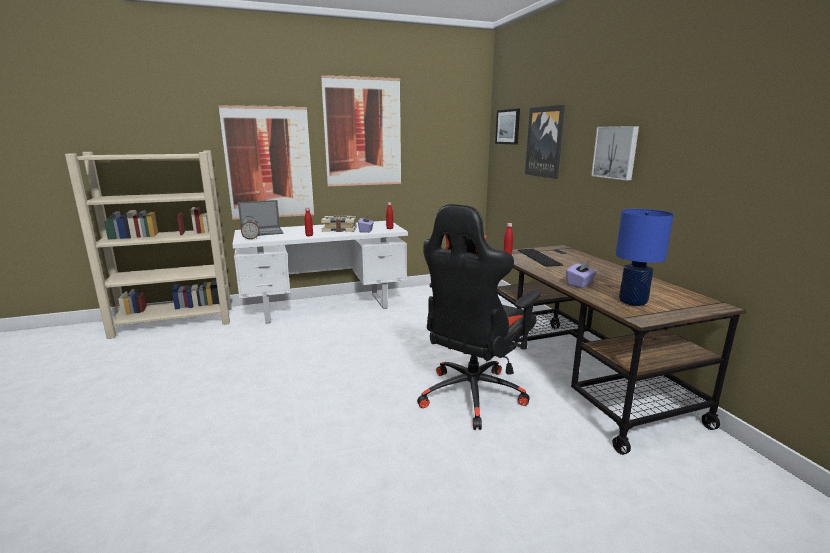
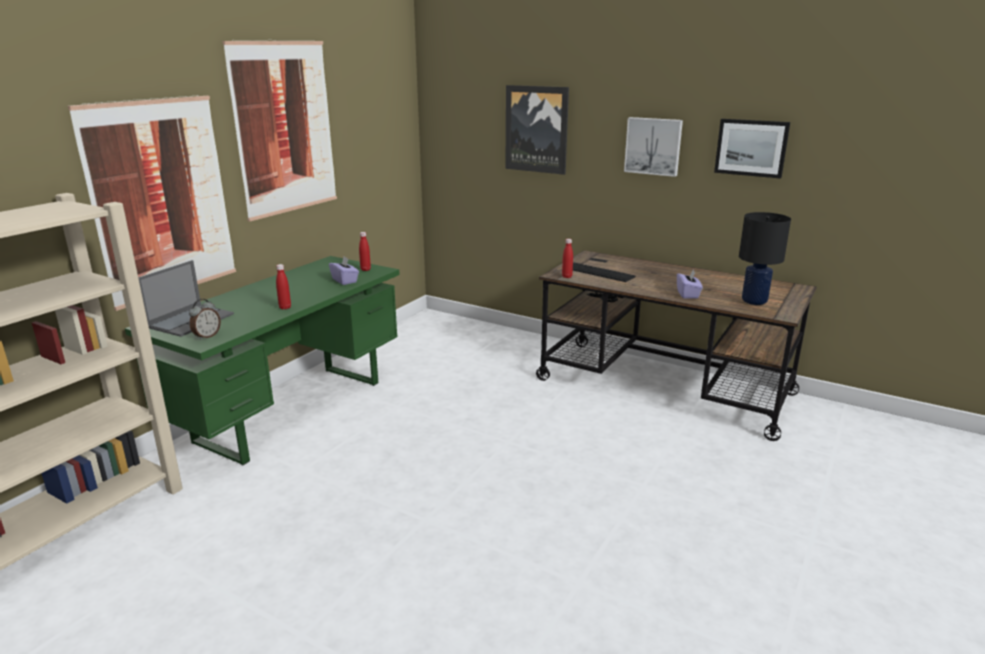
camera: 40 degrees left, 5 degrees up
(326, 307) = (292, 410): white desk -> green desk
(339, 229) = (302, 287): book -> none
(476, 391) = (613, 438): black office chair -> none
(508, 127) = (460, 105): picture -> picture (751, 148)
(632, 303) = (754, 302): blue table lamp -> black table lamp

